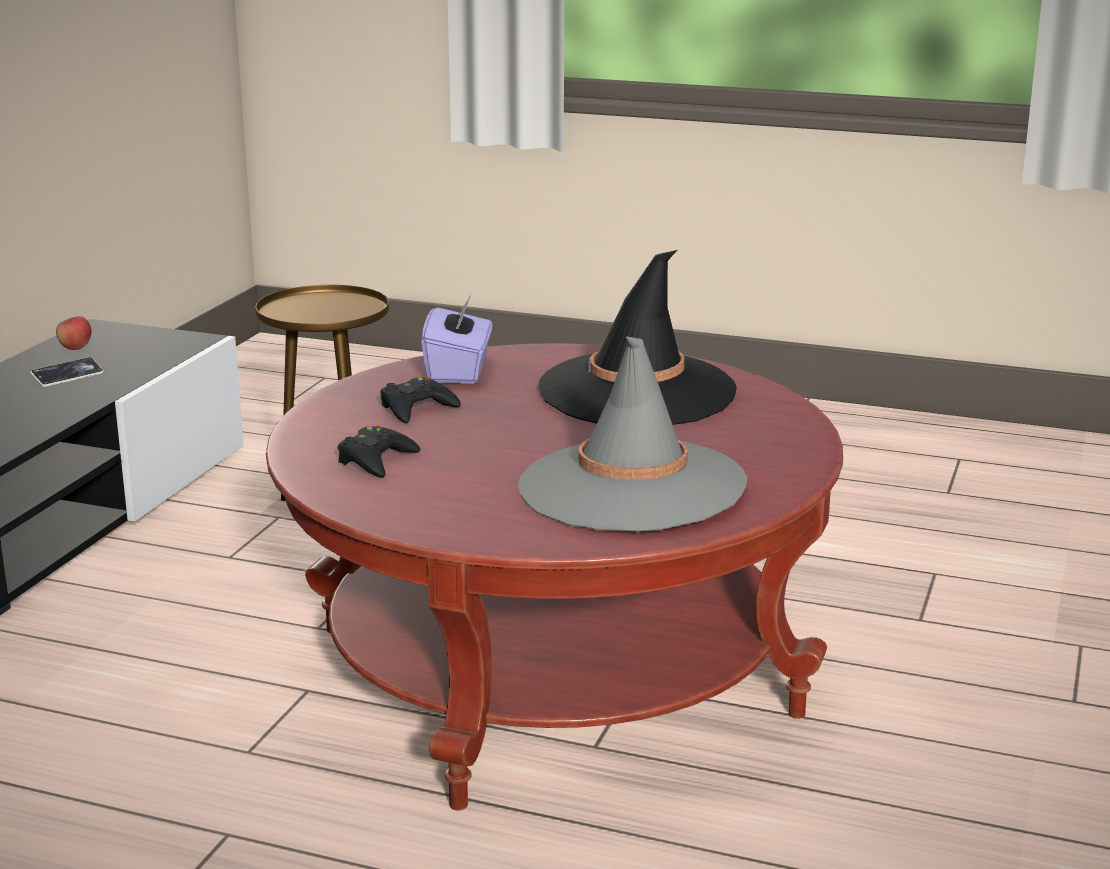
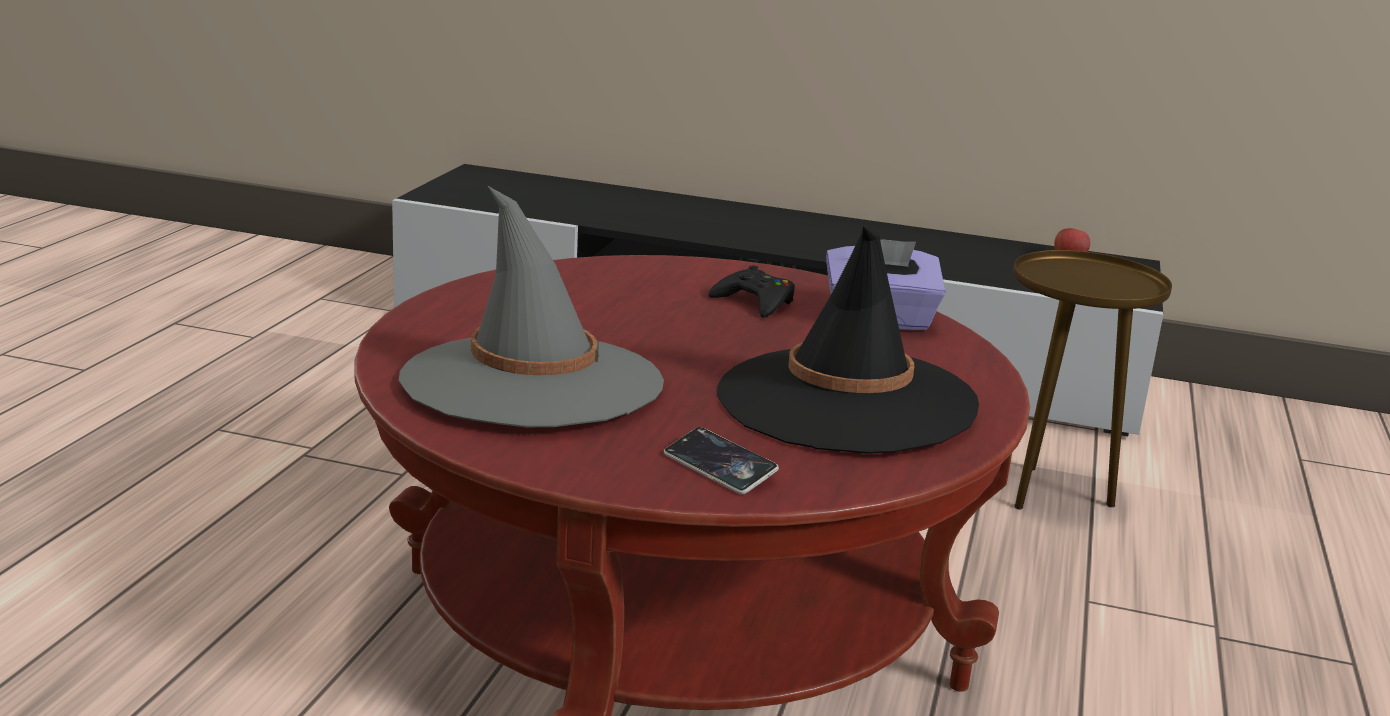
camera: 85 degrees right, 0 degrees up
(67, 376) = (990, 261): phone -> phone (719, 467)
(376, 460) = (609, 287): black game controller -> none

